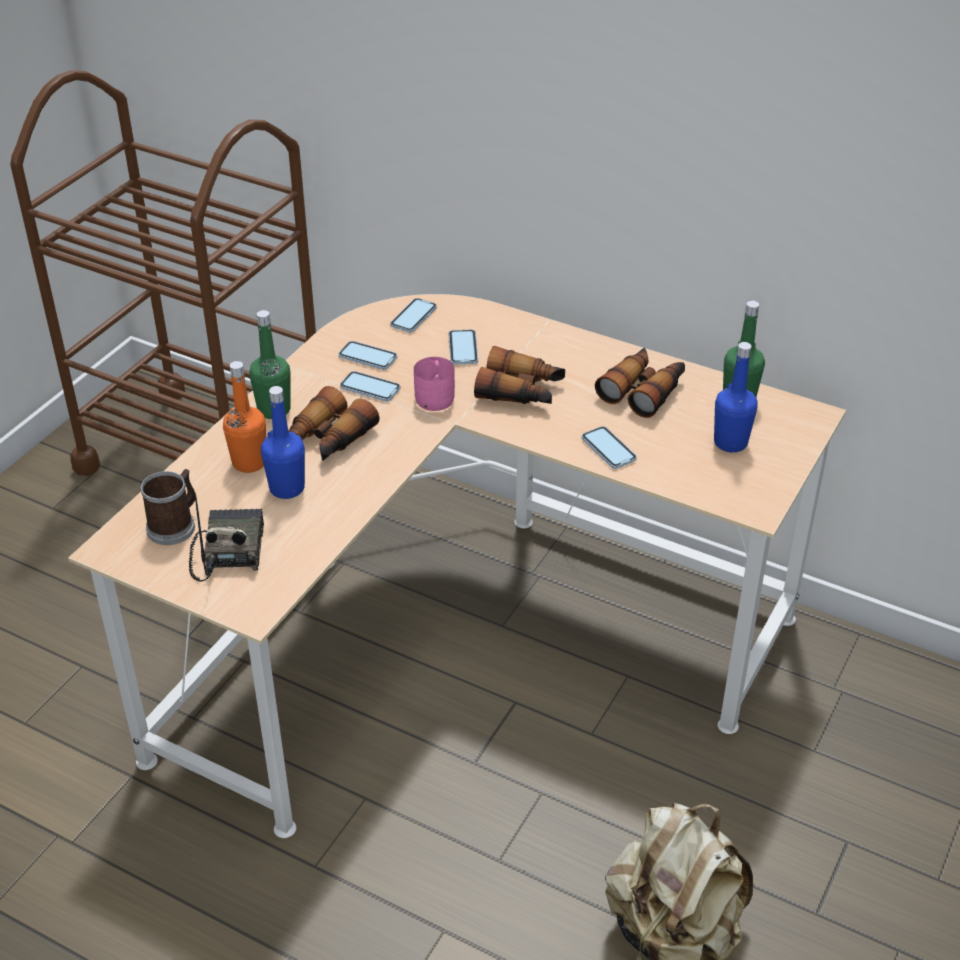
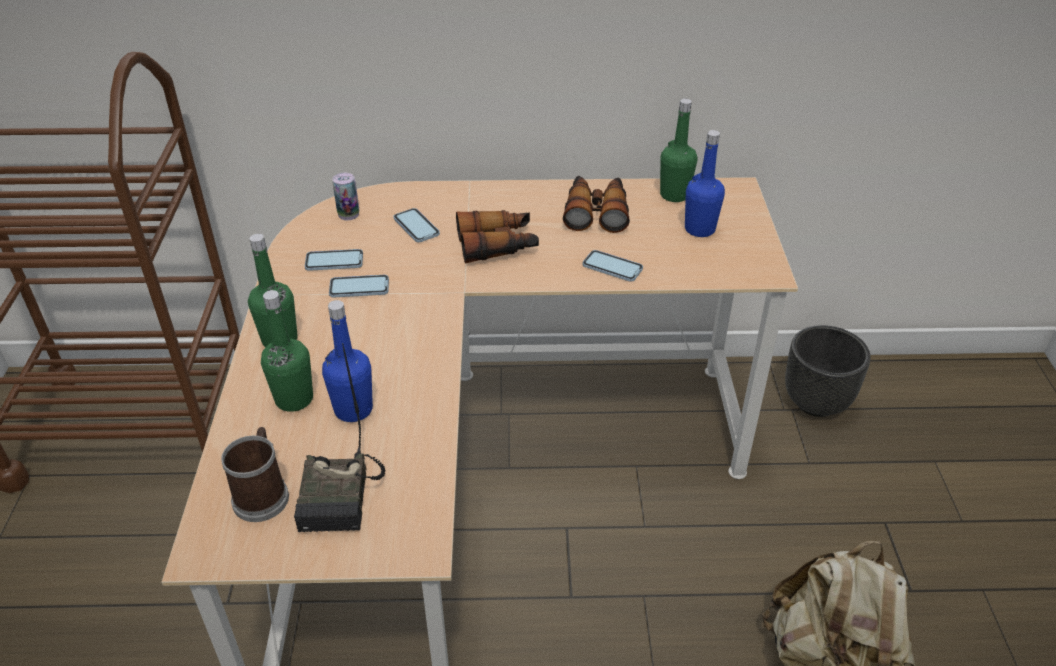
camera: 30 degrees left, 0 degrees up
(228, 551) = (342, 497): radio -> radio turned 150 degrees counterclockwise
(249, 462) = (294, 399): orange bottle -> green bottle
(327, 439) = (356, 348): binoculars -> none
(413, 317) = (348, 214): phone -> can
(436, 396) = (426, 274): pink mug -> none
(878, 696) = (817, 402): none -> black planter

